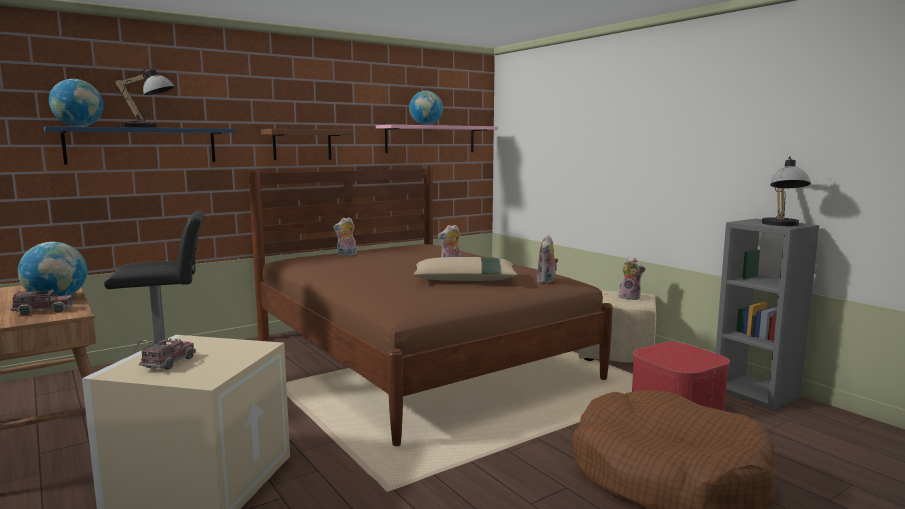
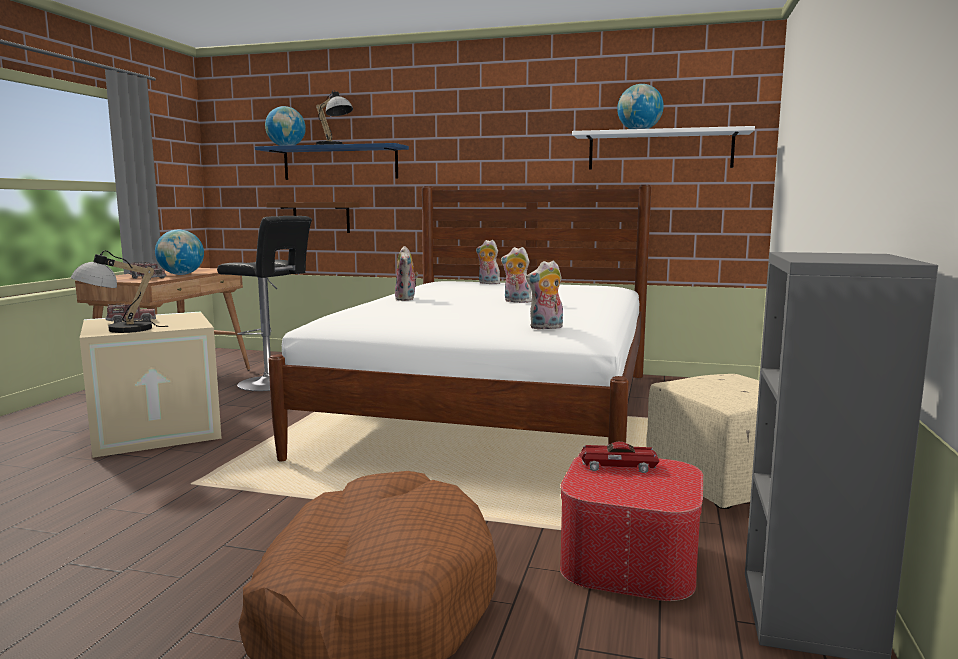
camera: 50 degrees right, 0 degrees up
(302, 144) = (485, 160): brown shelf -> brown shelf (321, 217)
(417, 358) = (494, 411): brown bed -> white bed
(431, 139) = (660, 150): pink shelf -> white shelf
(465, 280) = (468, 311): beige pillow -> none
(630, 297) = (740, 390): plush toy -> plush toy (406, 299)
(660, 353) = (617, 466): none -> toy car
(782, 225) = (836, 258): table lamp -> table lamp (117, 330)

